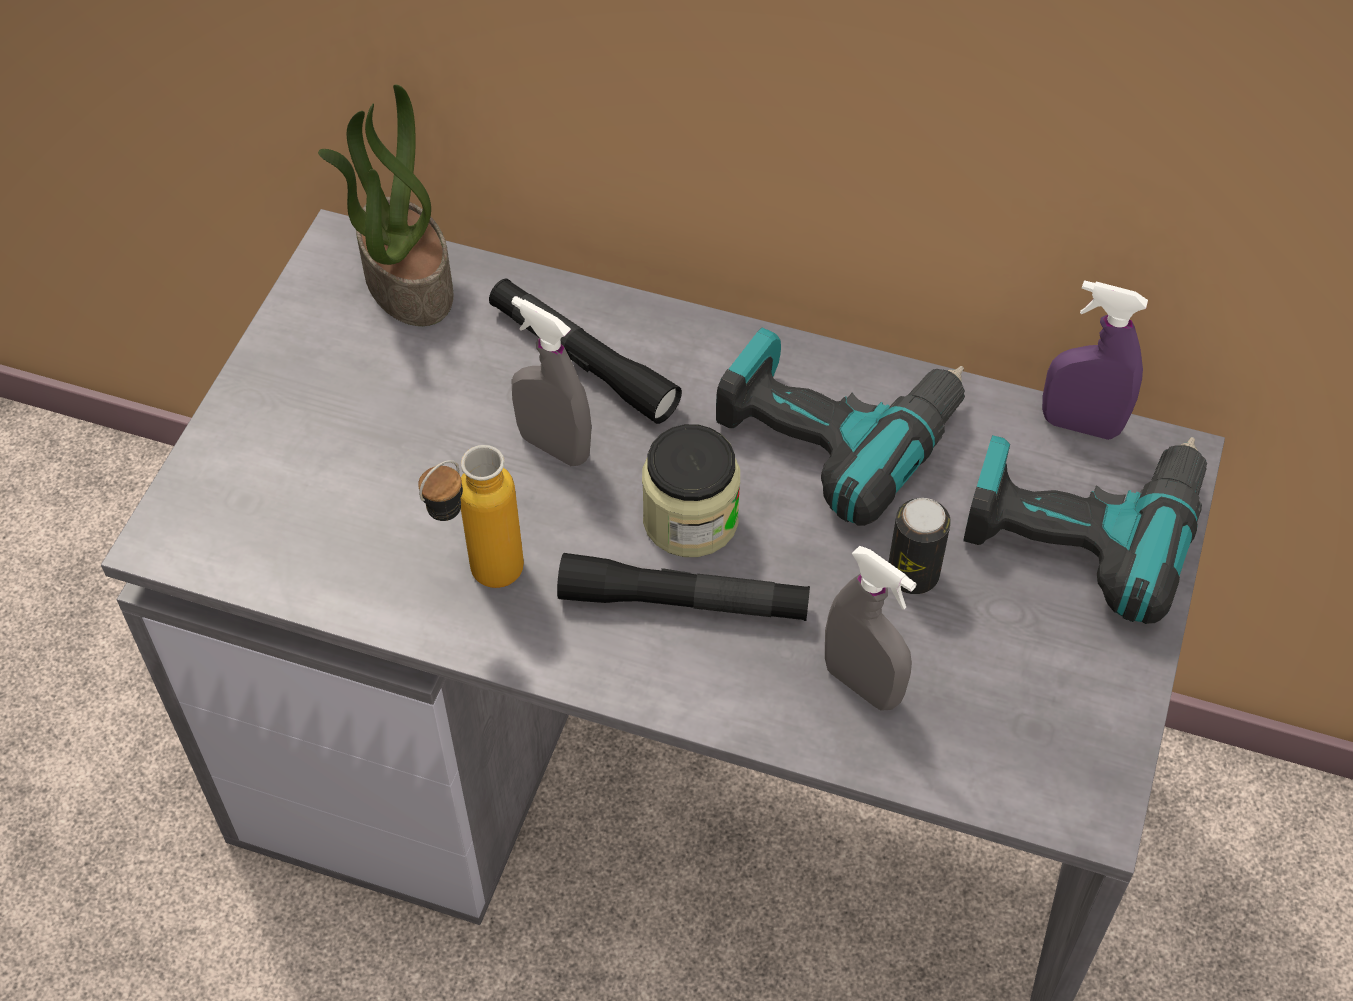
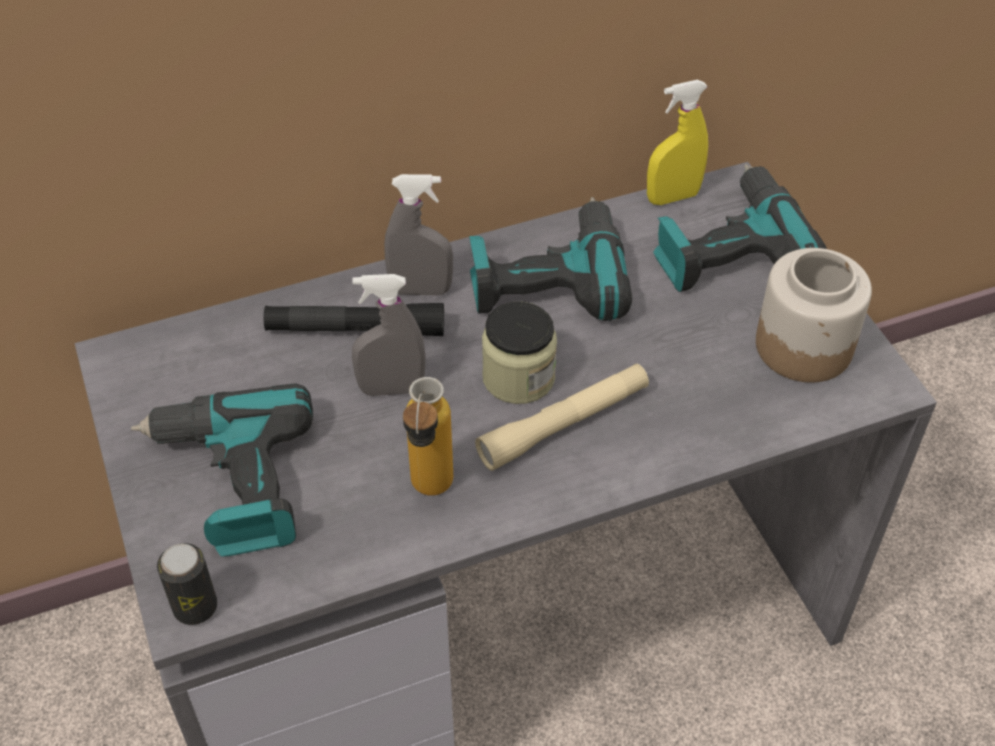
camera: 40 degrees left, 5 degrees down
(321, 443) = (233, 483): none -> power drill
(405, 282) = (186, 352): potted plant -> none
(684, 602) = (564, 424): black flashlight -> beige flashlight
(862, 684) = (708, 402): grey spray bottle -> grey spray bottle (421, 290)
(913, 574) = (671, 327): can -> can (195, 607)
(1044, 699) = (804, 346): none -> jar
(1080, 425) = (672, 197): purple spray bottle -> yellow spray bottle

